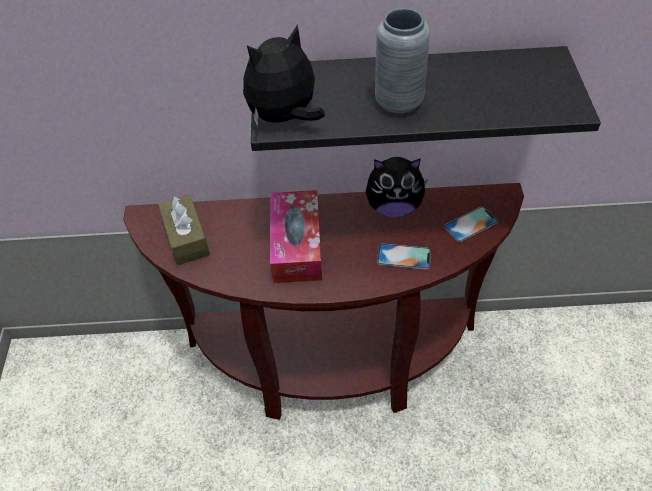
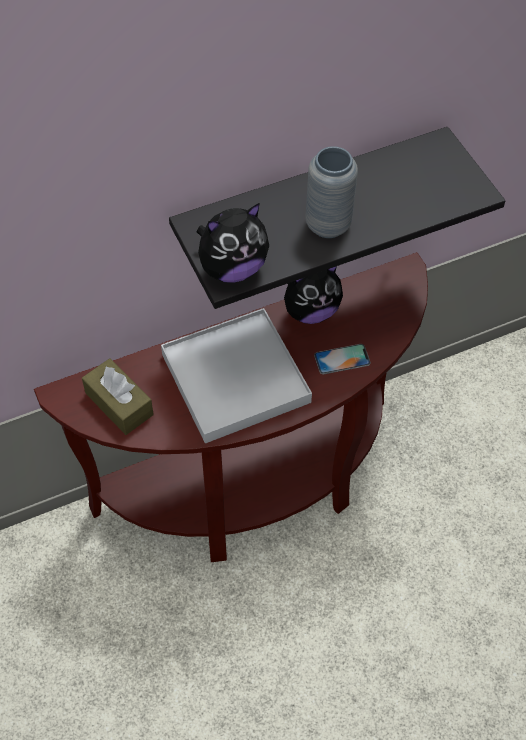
camera: 25 degrees left, 5 degrees up
(285, 118) = (232, 268): plush toy -> plush toy turned 150 degrees counterclockwise
(296, 245) = (235, 378): tissue box -> white tray
(470, 224) = (389, 308): phone -> none

